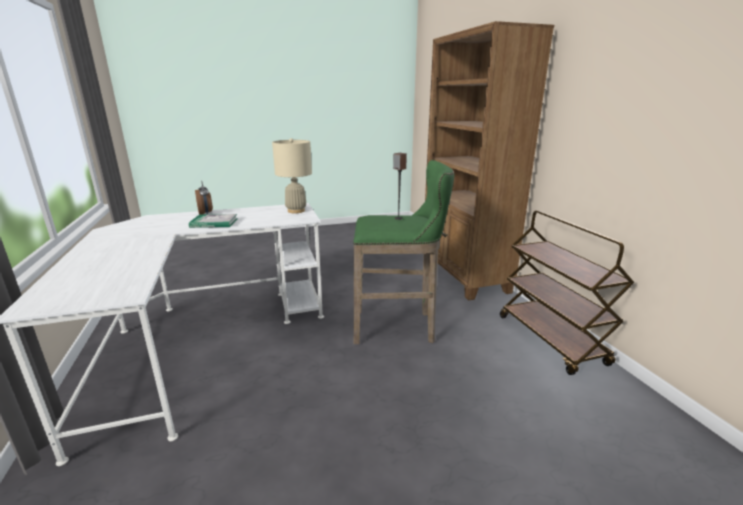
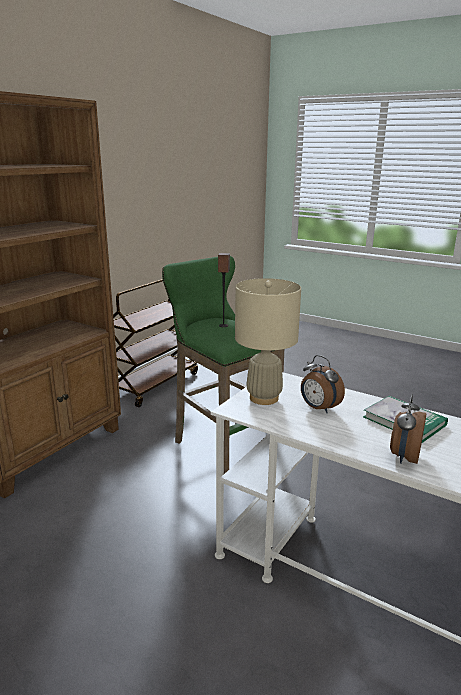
camera: 130 degrees left, 0 degrees up
(263, 215) = (318, 408): none -> alarm clock

